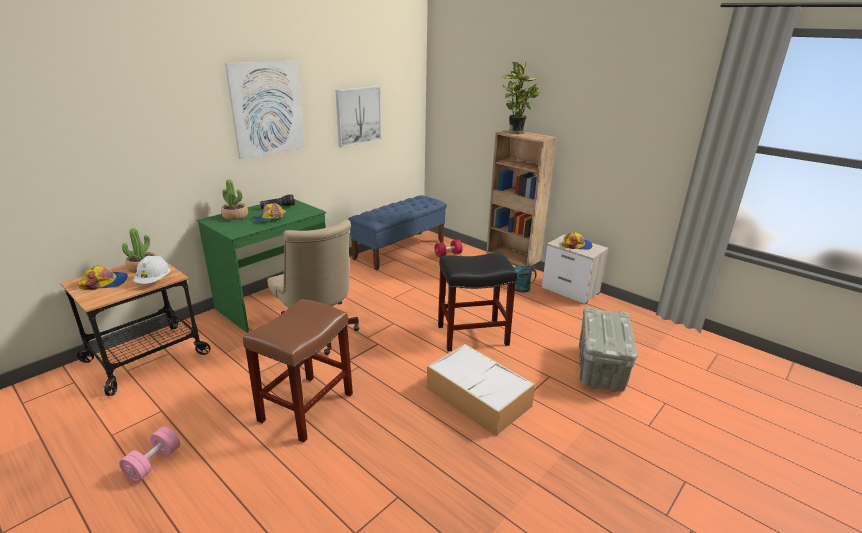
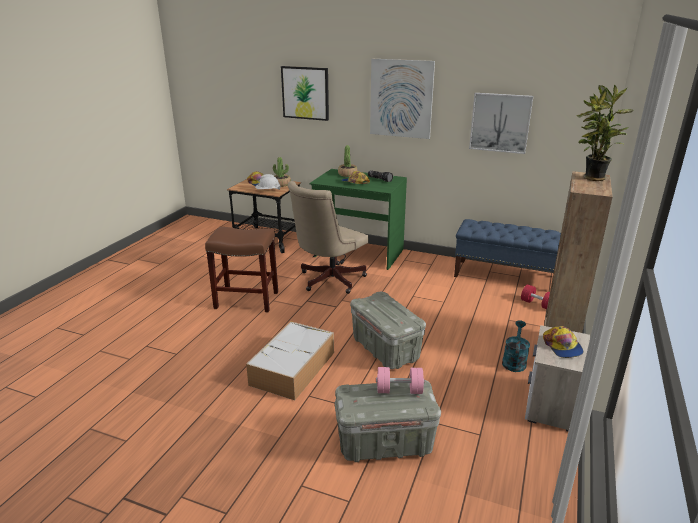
camera: 70 degrees right, 0 degrees up
(133, 124) = (305, 93): none -> picture
(153, 463) = (185, 273): pink dumbbell -> pink dumbbell (399, 390)
(473, 335) = (386, 349): black stool -> grey storage box

